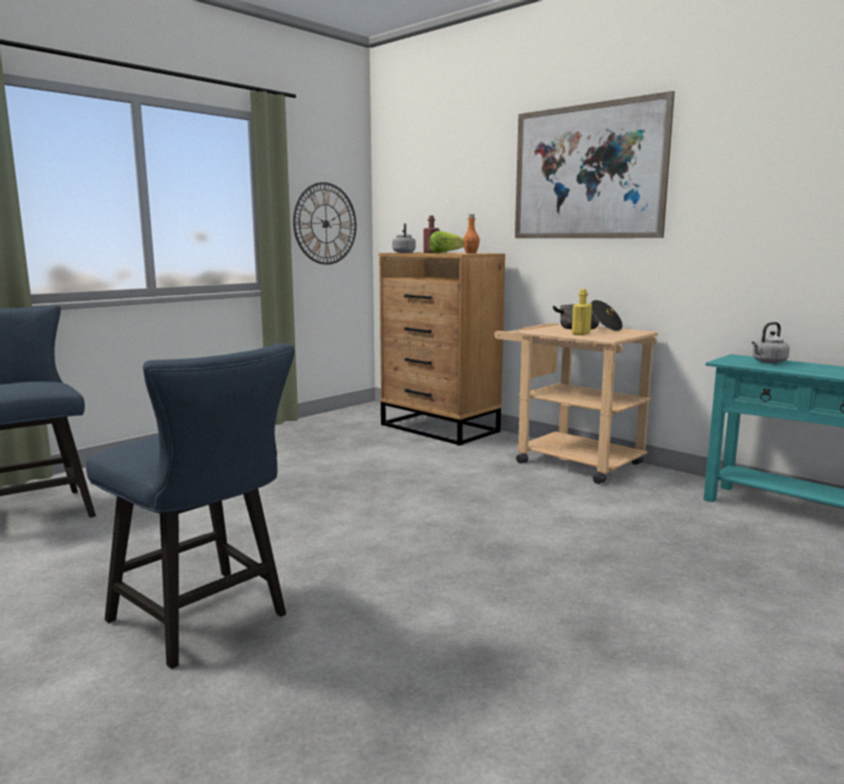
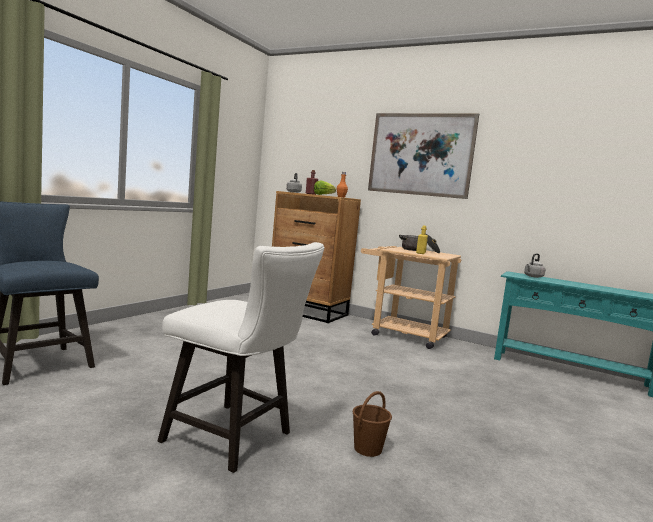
camera: 15 degrees left, 5 degrees down
(206, 621) = (235, 439): blue chair -> white chair
(325, 223) = (233, 167): wall clock -> none
(383, 643) = (367, 449): none -> brown bucket

